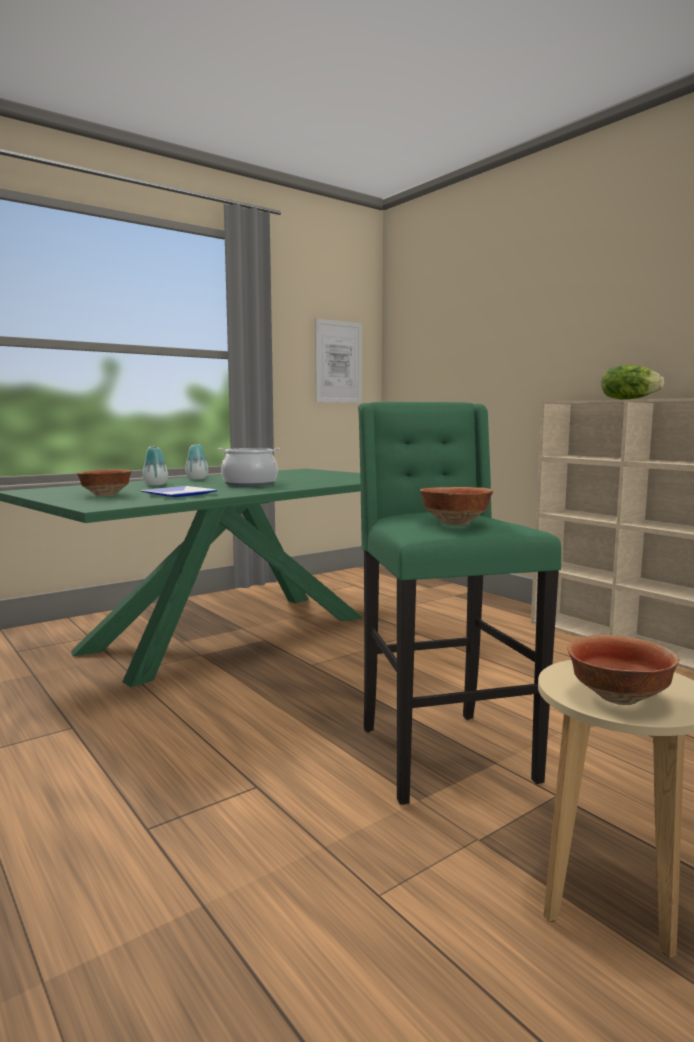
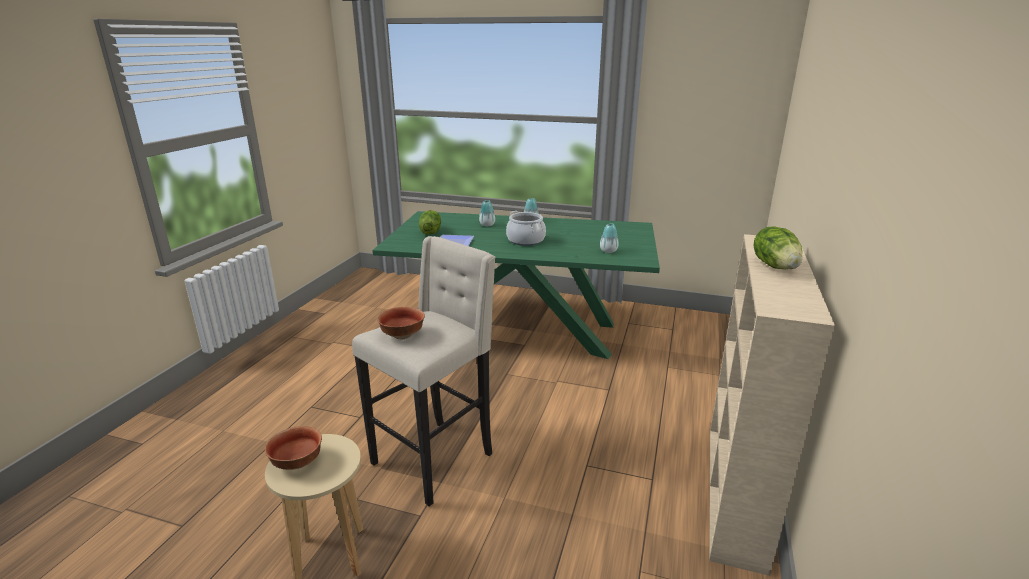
camera: 55 degrees right, 15 degrees up
(105, 495) = (430, 232): bowl -> lettuce
(338, 362) = (724, 125): picture -> none
(348, 478) = (608, 251): none -> vase
(441, 753) = (435, 459): green stool -> beige stool

